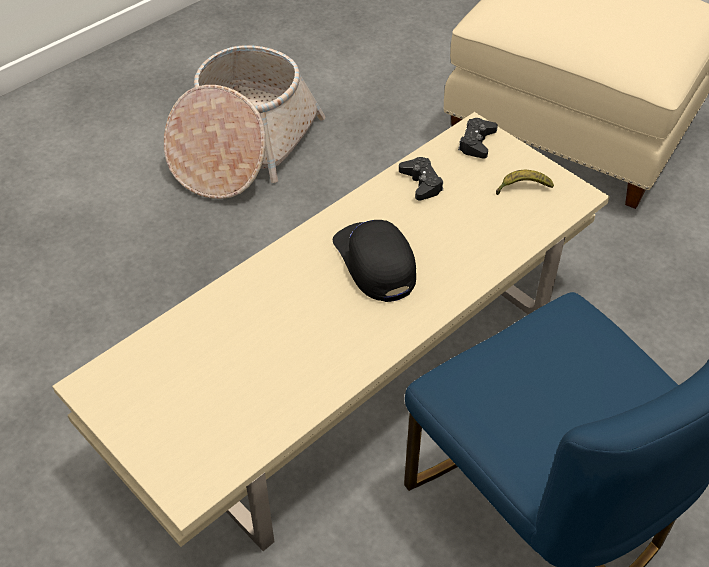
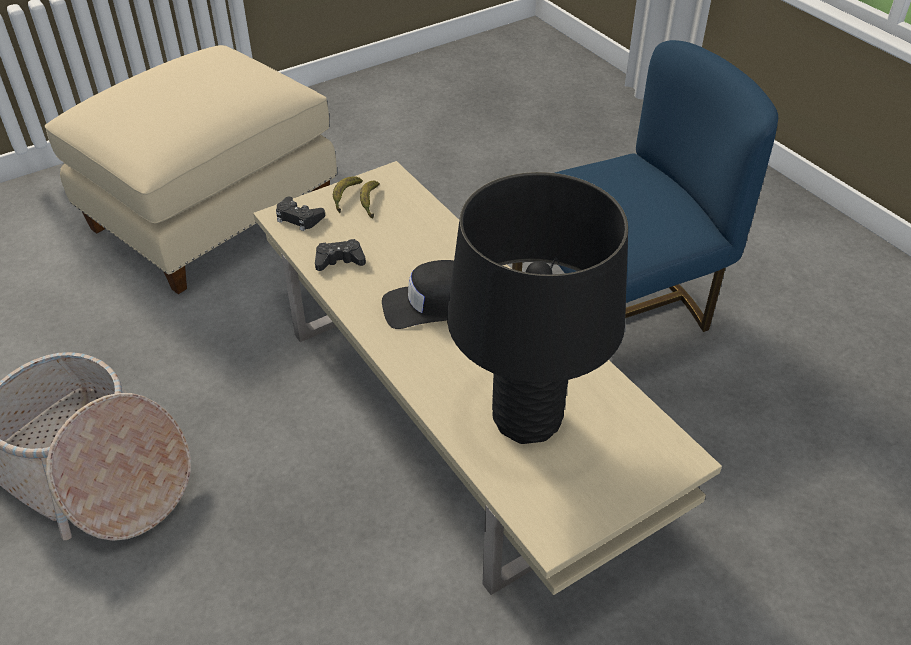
camera: 80 degrees left, 5 degrees down
(227, 354) = (527, 419): none -> black table lamp
(524, 168) = (345, 197): none -> banana

